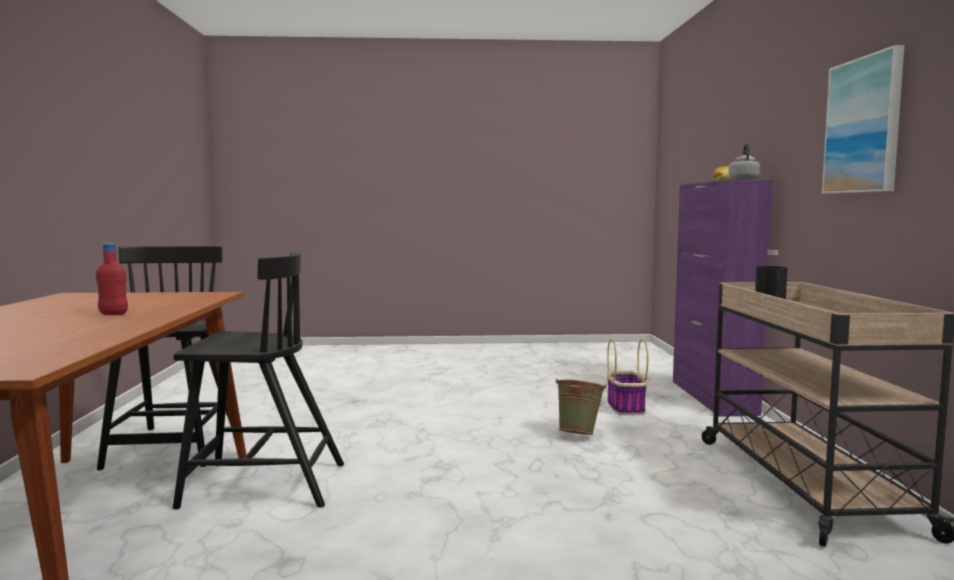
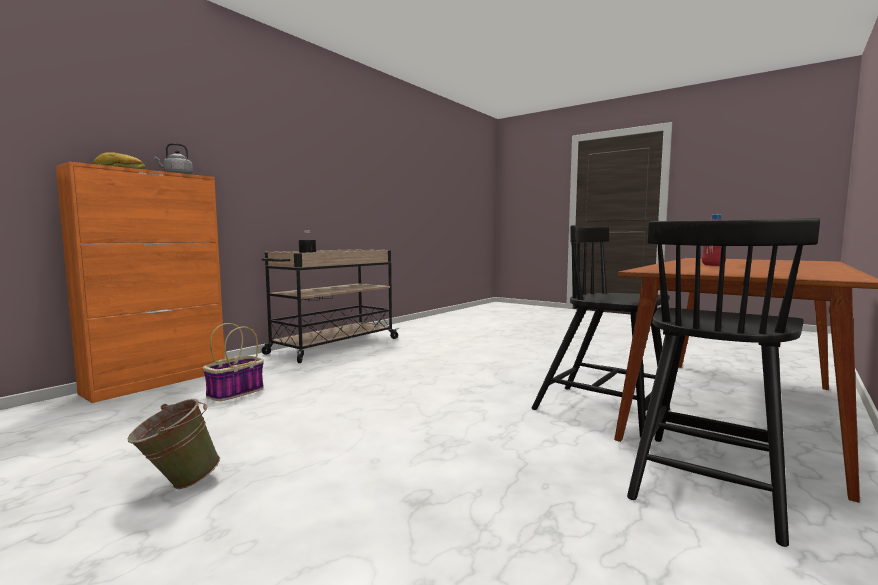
camera: 140 degrees left, 0 degrees up
(579, 434) = (336, 385): green bucket -> green bucket (177, 484)
(713, 397) = (158, 381): purple cabinet -> orange cabinet
(863, 126) = (285, 163): picture -> none

